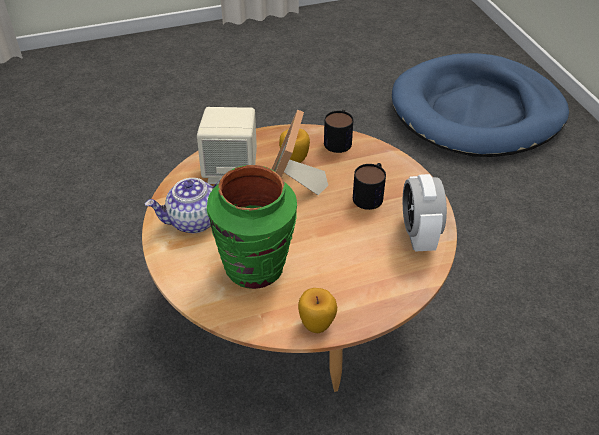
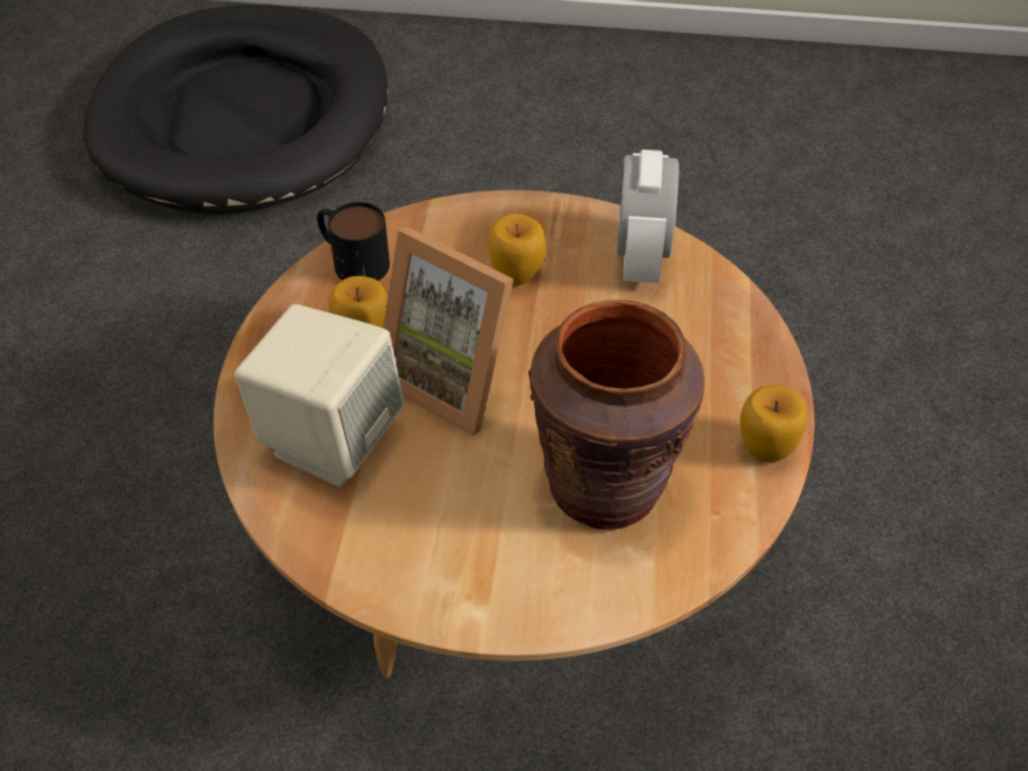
camera: 65 degrees left, 5 degrees up
(194, 221) = (434, 540): teapot -> none
(255, 268) = (606, 486): green vase -> brown vase
(370, 194) = (517, 275): mug -> apple
(418, 235) = (642, 257): alarm clock -> alarm clock turned 75 degrees clockwise
(477, 111) = (244, 118): blue dog bed -> black dog bed

